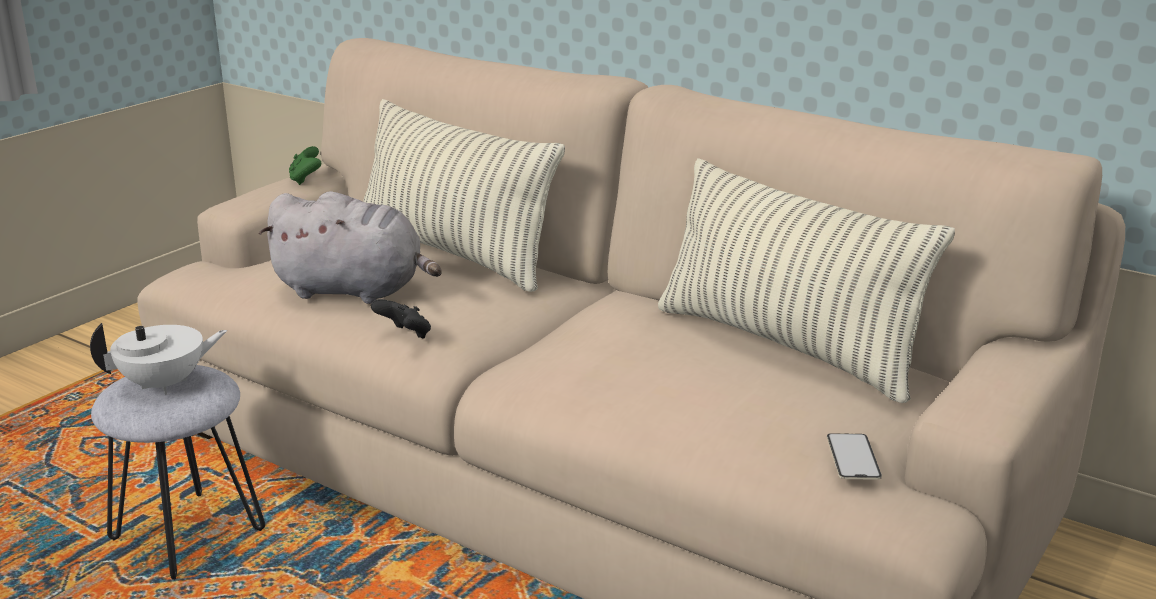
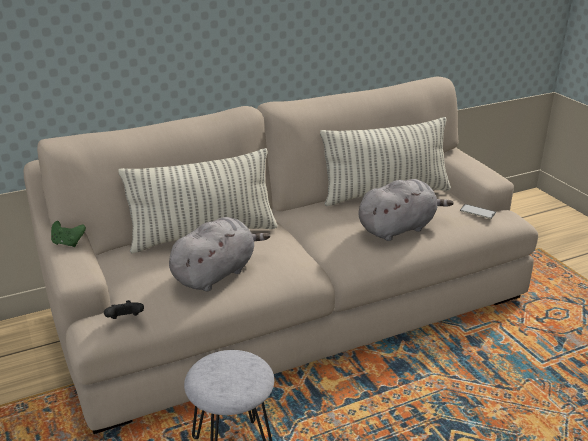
camera: 60 degrees left, 5 degrees up
(165, 384) = (224, 372): white teapot -> none
(405, 336) = (284, 273): black game controller -> black game controller (125, 320)
(663, 389) = (398, 228): none -> grey plush toy

